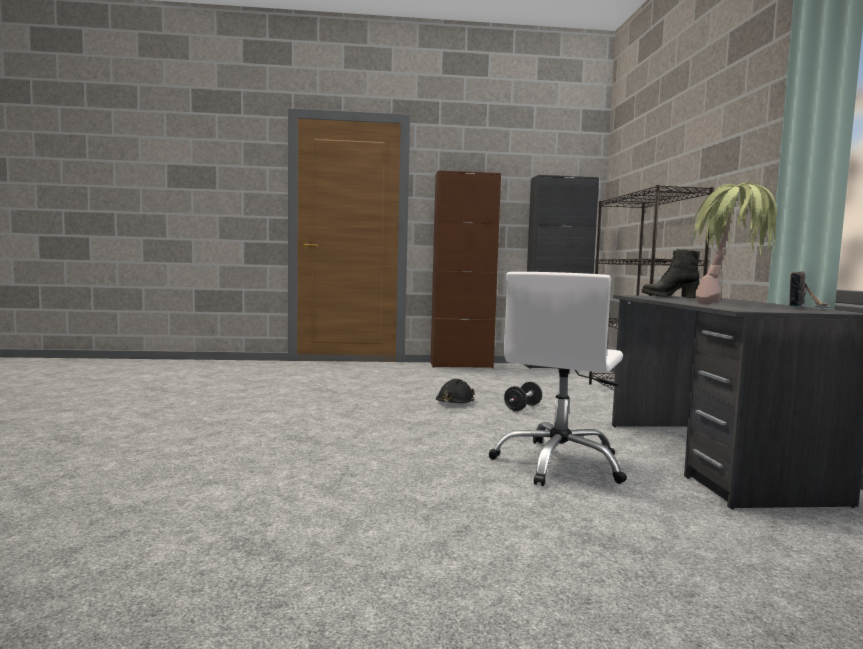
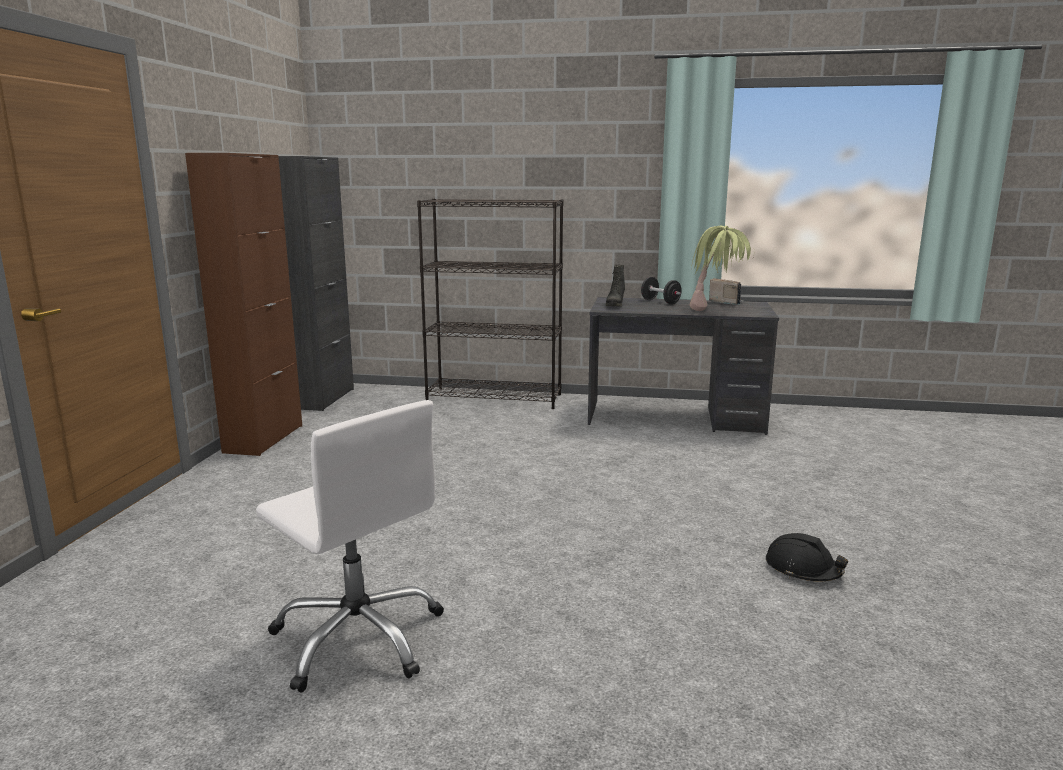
camera: 75 degrees left, 10 degrees up
(454, 402) = (472, 468): black hard hat -> black hard hat (803, 570)
(522, 408) = (511, 443): black dumbbell -> black dumbbell (660, 301)
(559, 464) = (686, 459): white office chair -> white office chair (359, 637)

